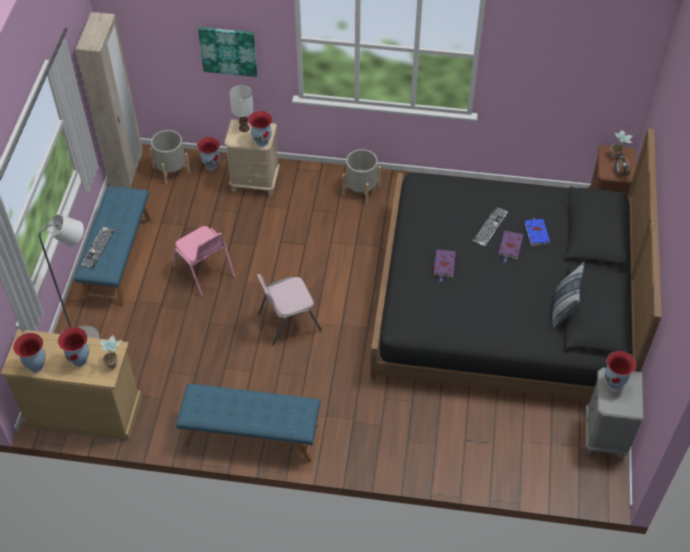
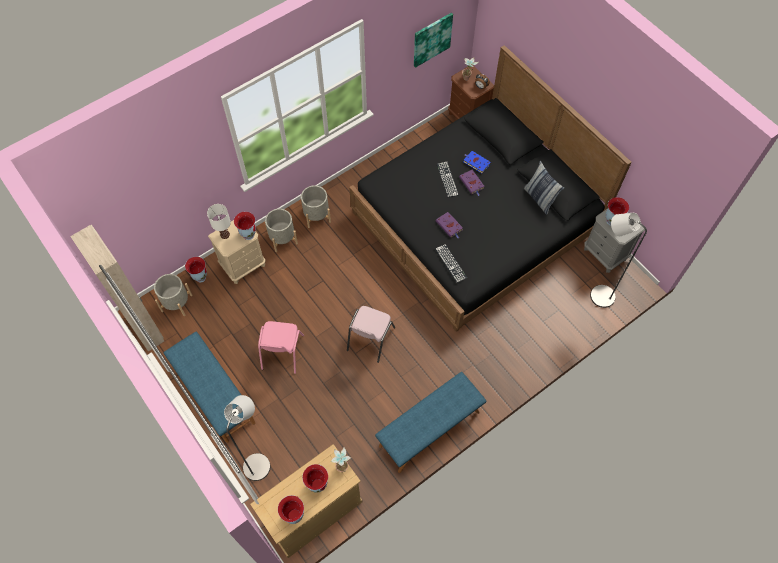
camera: 45 degrees left, 10 degrees up
(97, 247) = (212, 399): keyboard -> keyboard (451, 263)
(205, 272) = (281, 353): pink chair -> pink chair turned 90 degrees clockwise
(228, 50) = (184, 188): picture -> picture (431, 39)
(311, 186) = (282, 238): none -> grey planter
(551, 463) = (597, 294): none -> grey floor lamp

